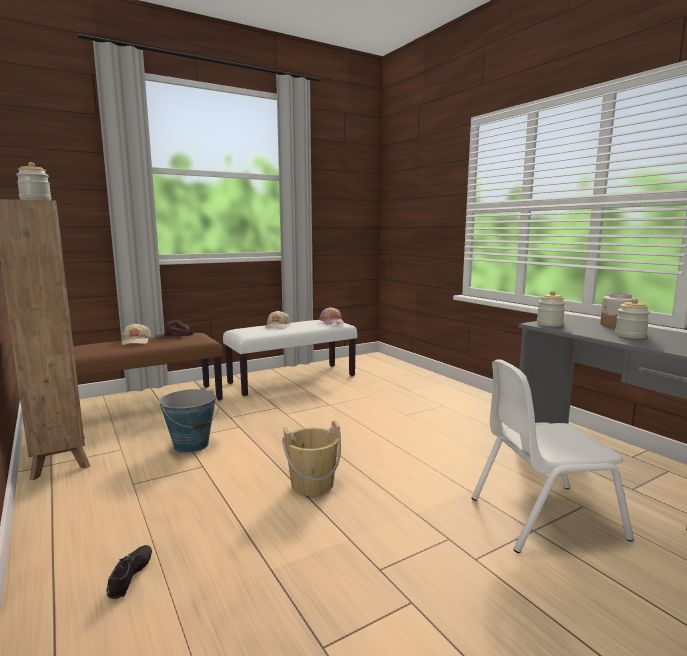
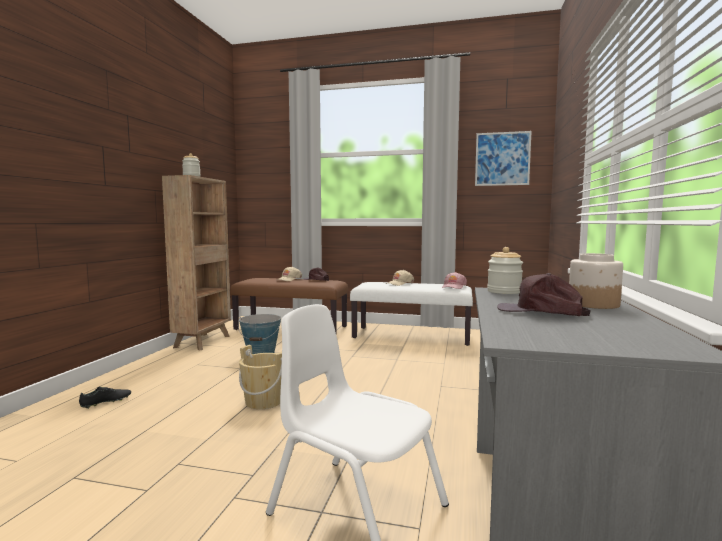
camera: 45 degrees right, 5 degrees down
(344, 192) = (502, 159): none -> picture
(630, 336) = (541, 312): jar -> brown cap

